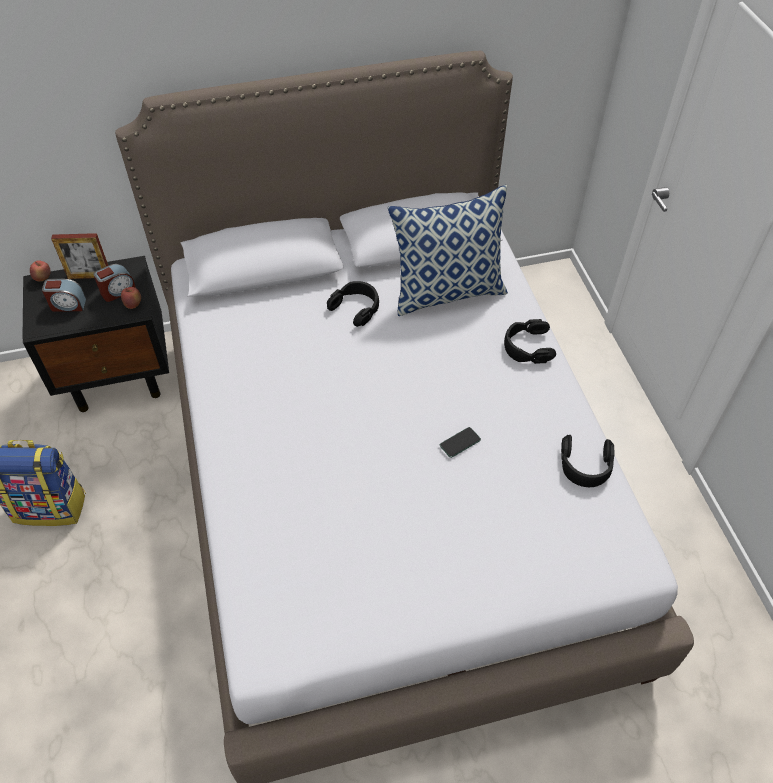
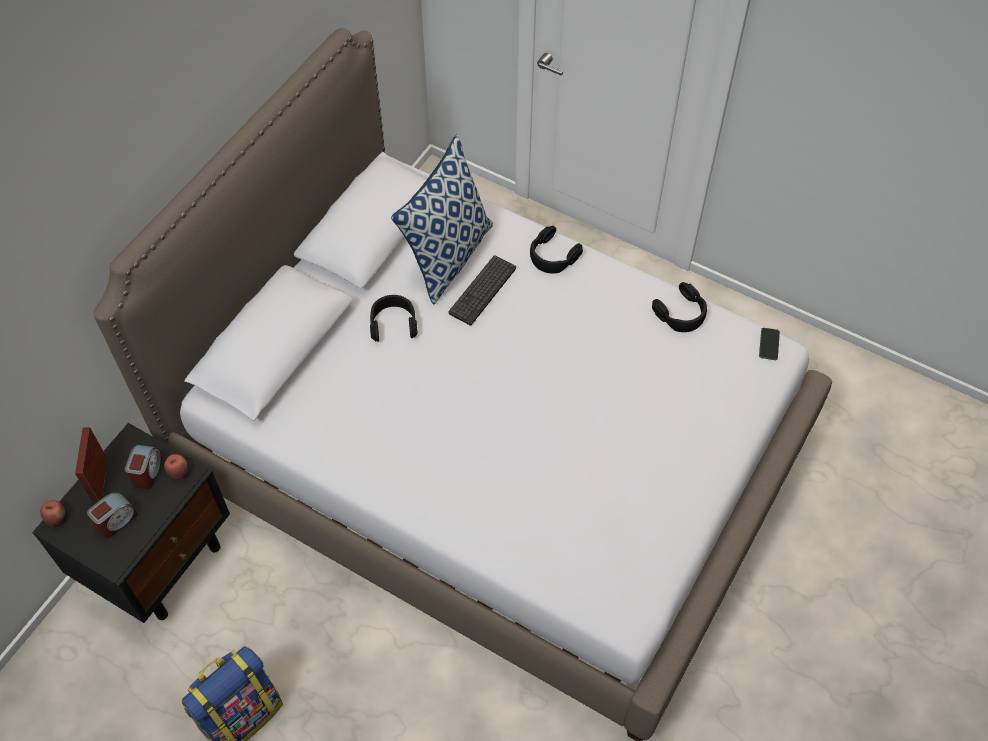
camera: 45 degrees left, 5 degrees up
(89, 276) = (100, 481): picture frame -> picture frame turned 135 degrees clockwise
(444, 332) = (482, 290): none -> keyboard
(460, 443) = (587, 365): phone -> phone (769, 344)

